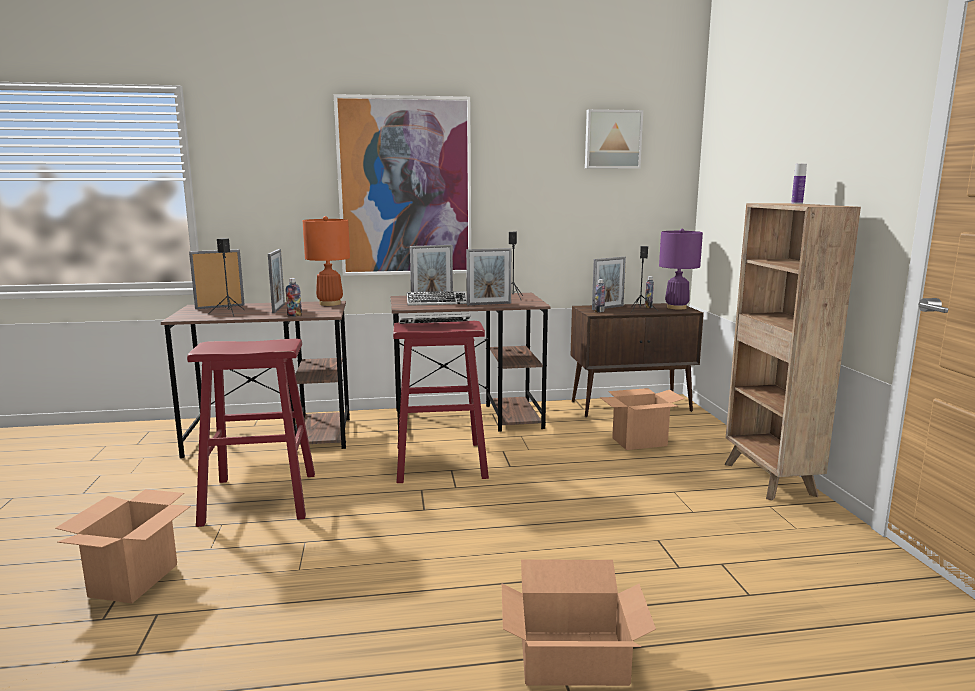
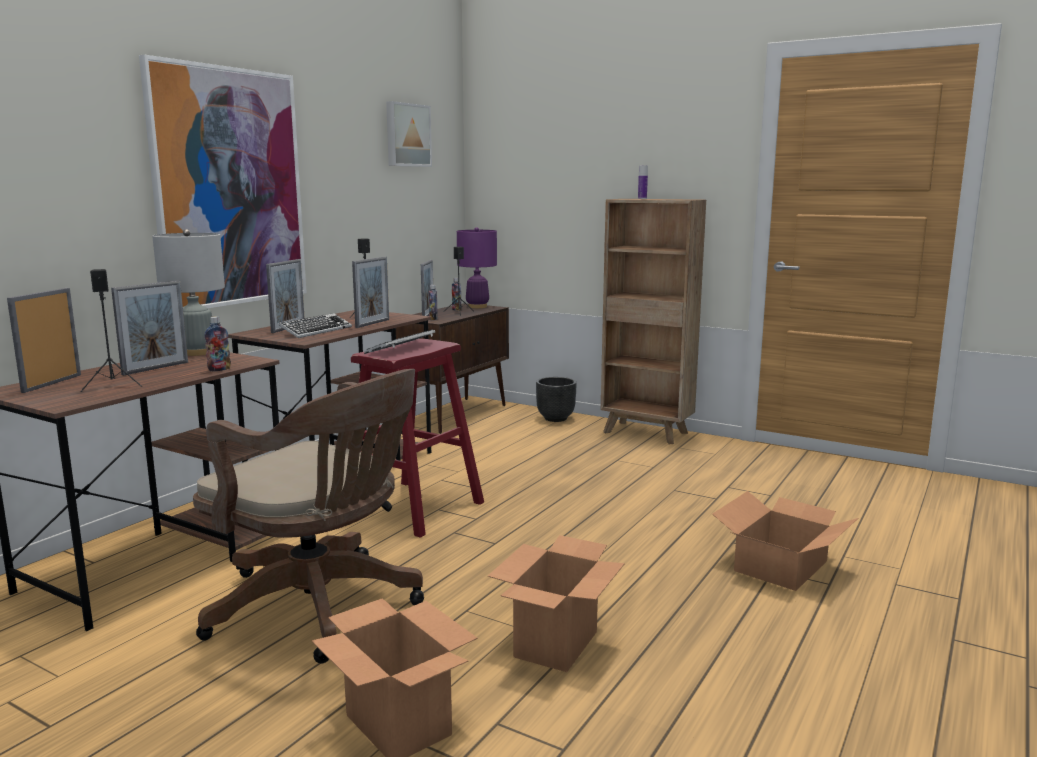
camera: 50 degrees left, 0 degrees up
(260, 498) = (321, 608): red stool -> brown office chair
(278, 308) = (155, 368): picture frame -> picture frame turned 90 degrees clockwise
(330, 304) = (197, 352): orange table lamp -> grey table lamp
(639, 442) = (522, 438): cardboard box -> cardboard box (556, 645)
(710, 436) = (555, 418): none -> black planter

